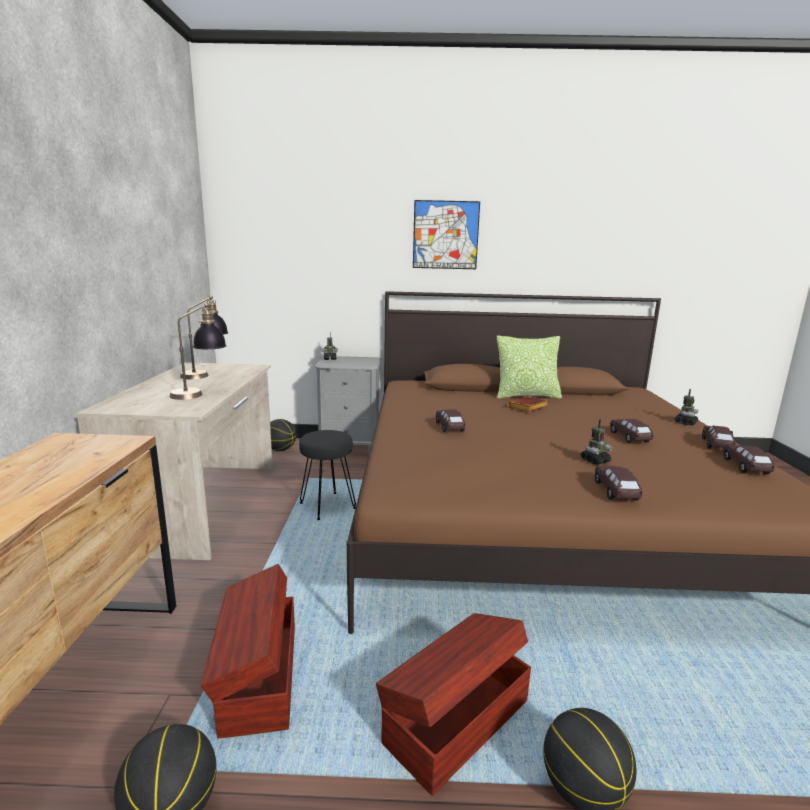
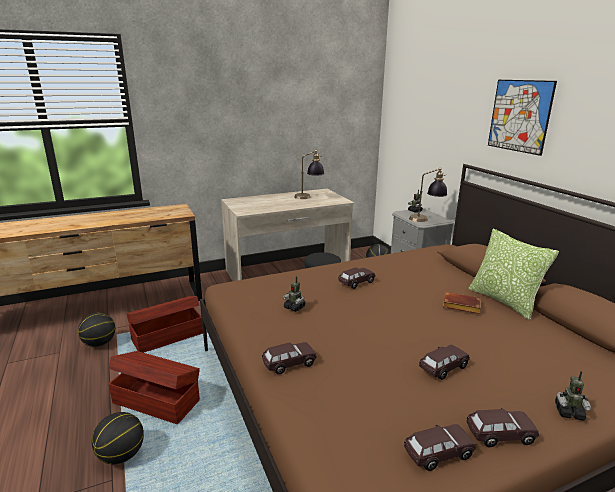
camera: 65 degrees right, 5 degrees up
(200, 393) = (272, 206): table lamp -> table lamp (426, 220)
(595, 461) = (350, 351): toy robot -> toy robot (294, 307)

